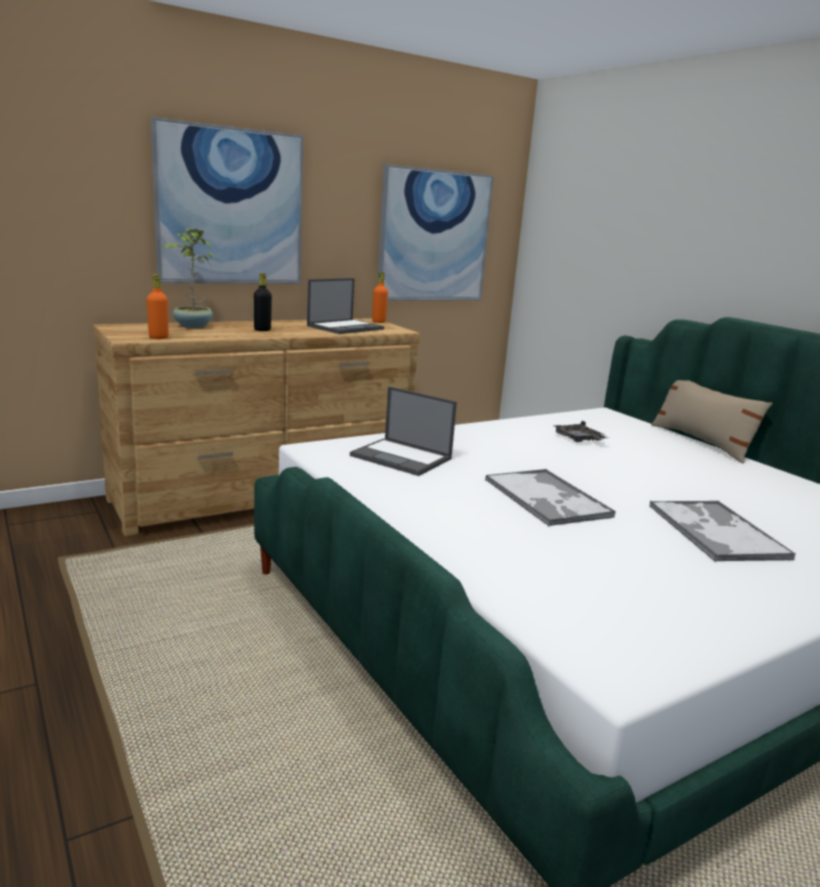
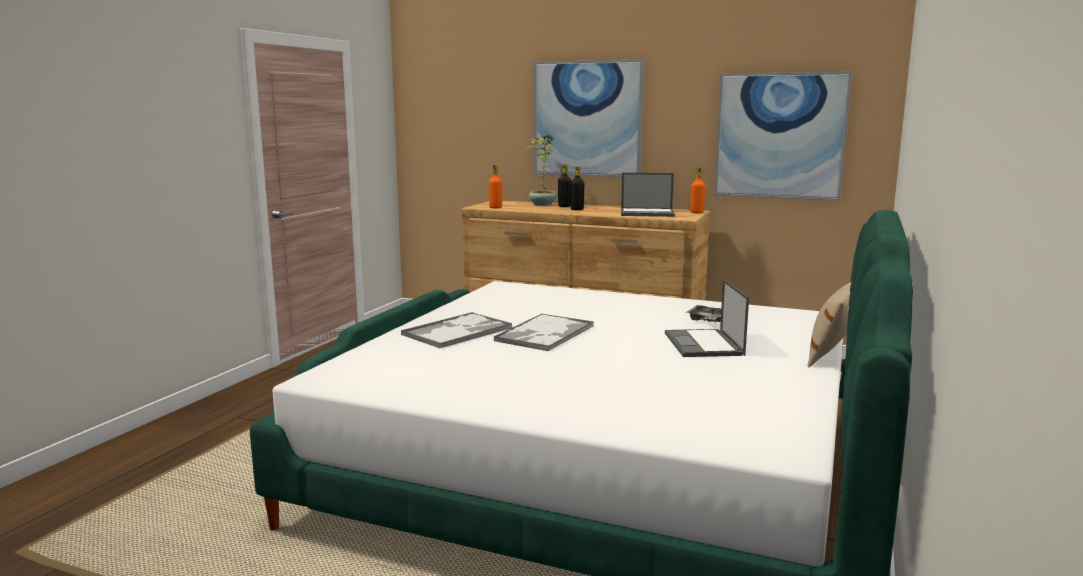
camera: 55 degrees right, 5 degrees down
(228, 326) = (564, 206): none -> black bottle
(402, 457) = (536, 299): laptop -> laptop (704, 344)
(715, 531) = (588, 376): tray -> tray (458, 331)

